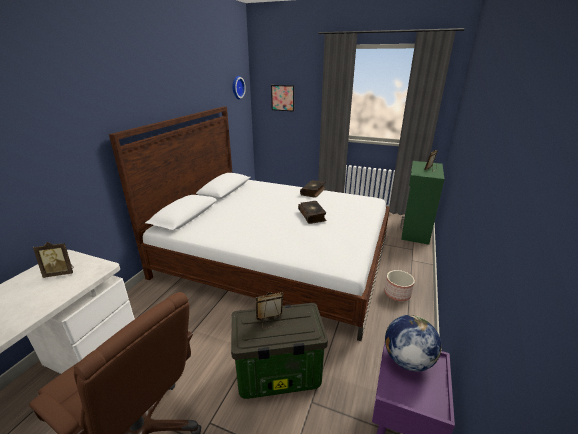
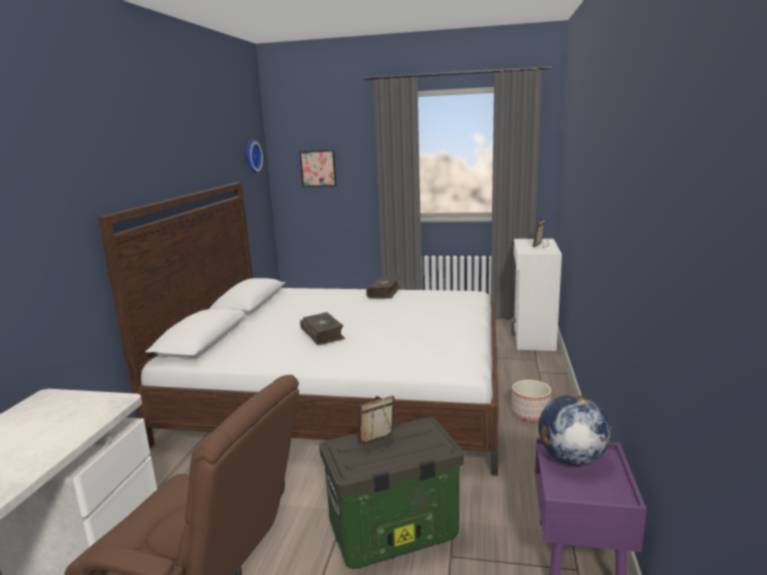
camera: 10 degrees left, 10 degrees down
(60, 273) = (52, 415): picture frame -> none
(312, 215) = (394, 319): book -> book (323, 334)
(414, 230) = (532, 337): green cabinet -> white cabinet

